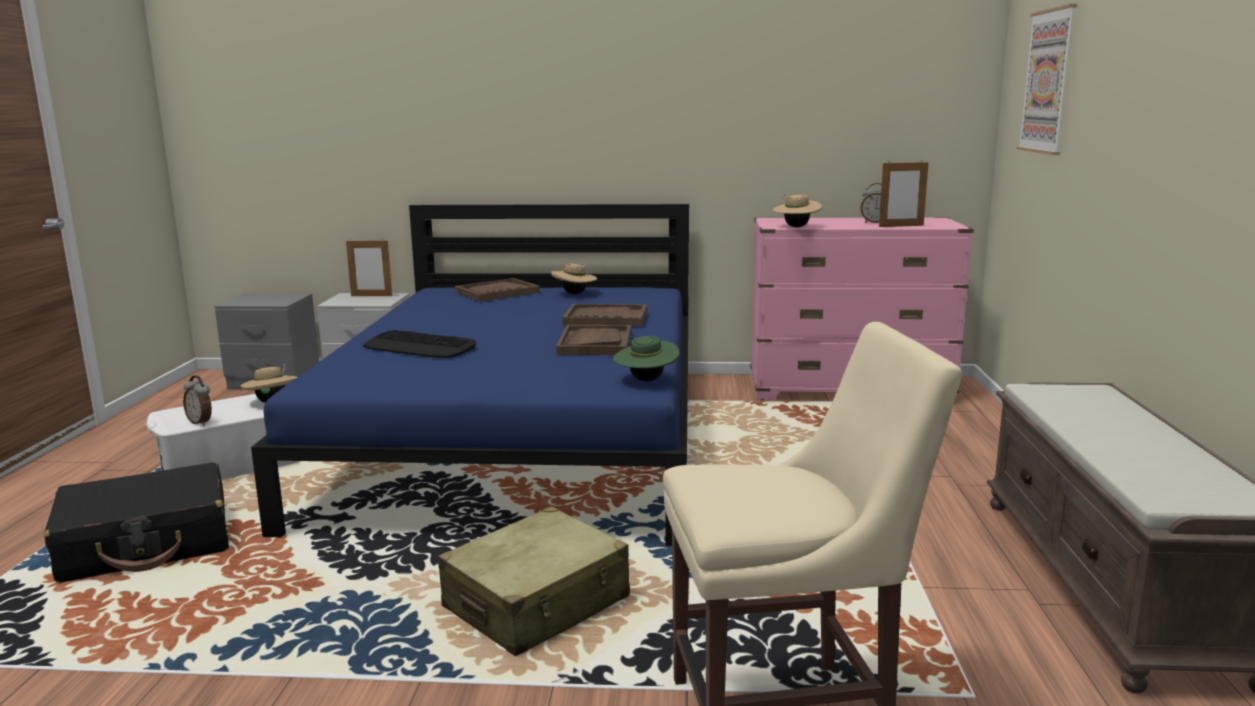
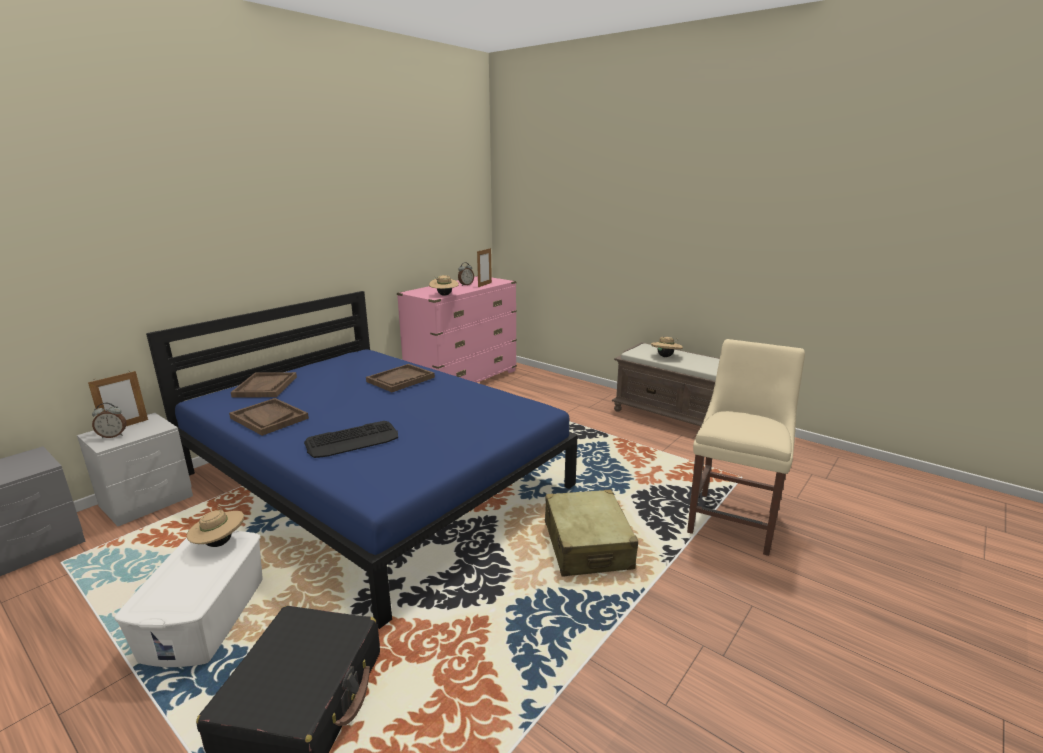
camera: 55 degrees left, 5 degrees up
(201, 422) = (204, 590): alarm clock -> alarm clock (113, 436)
(574, 294) = (324, 371): beige hat -> beige hat (665, 356)
(595, 343) = (443, 396): brown tray -> brown tray (269, 418)
(646, 380) = (529, 404): green hat -> none
(1047, 81) = (545, 203): picture -> none

